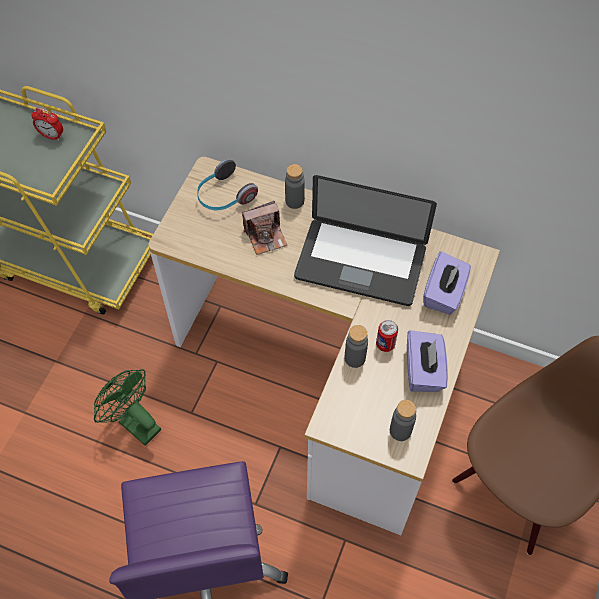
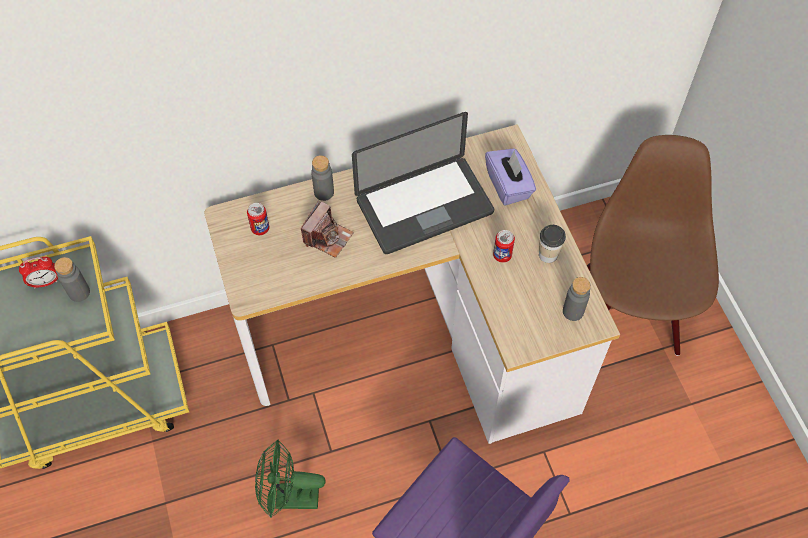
camera: 40 degrees left, 0 degrees up
(224, 196) = (260, 228): headphones -> can
(354, 358) = (490, 283): grey bottle -> grey bottle (79, 292)
(424, 370) = (548, 254): purple tissue box -> cup

